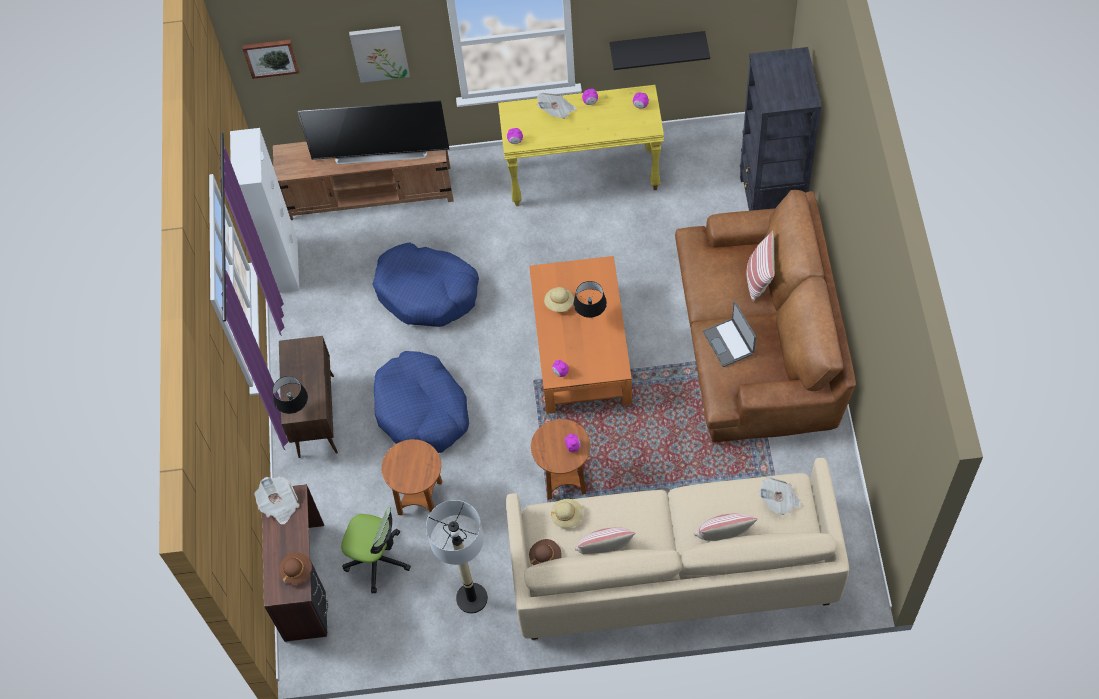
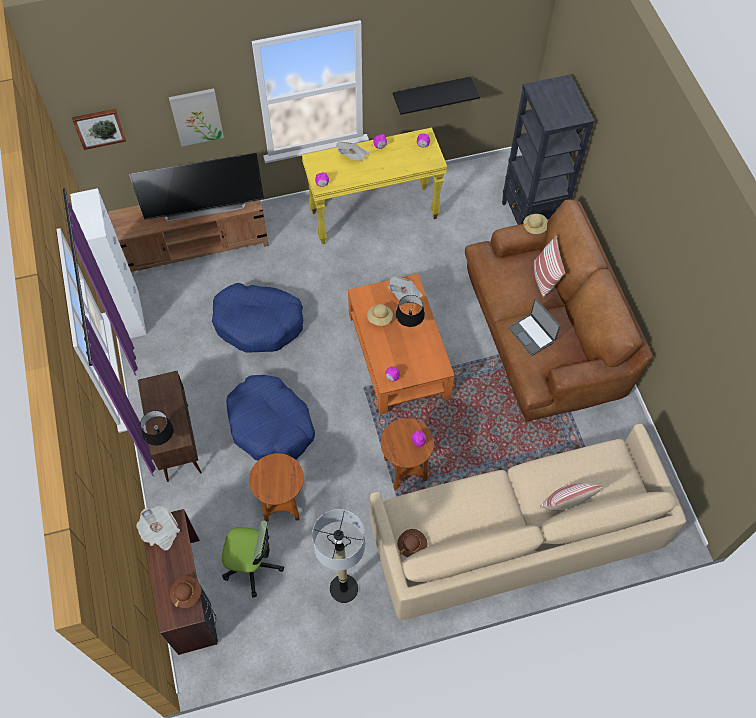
camera: 15 degrees left, 0 degrees up
(567, 516) = (424, 505): beige hat -> beige hat (535, 227)
(605, 549) = (464, 530): pillow -> none
(779, 501) = (606, 466): newspaper -> newspaper (405, 294)

